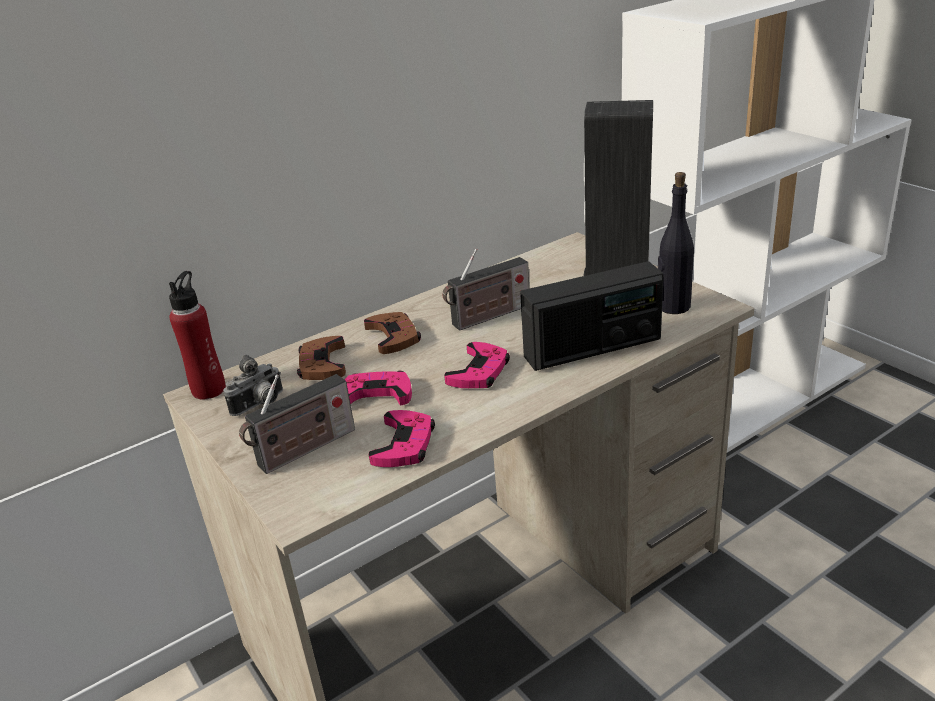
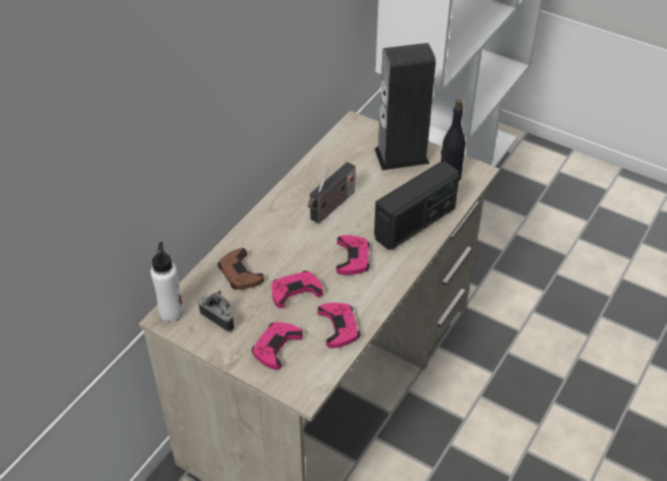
camera: 25 degrees left, 15 degrees up
(209, 389) = (172, 312): red bottle -> white bottle
(260, 405) = (220, 317): camera -> camera turned 75 degrees counterclockwise
(303, 450) = (276, 347): radio -> pink game controller
(393, 337) = (275, 238): brown game controller -> none

